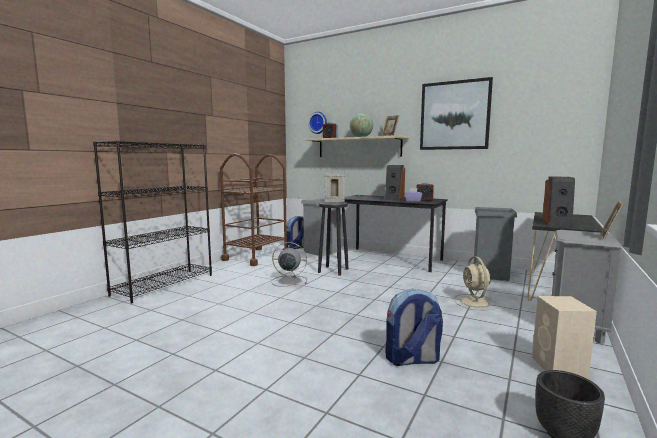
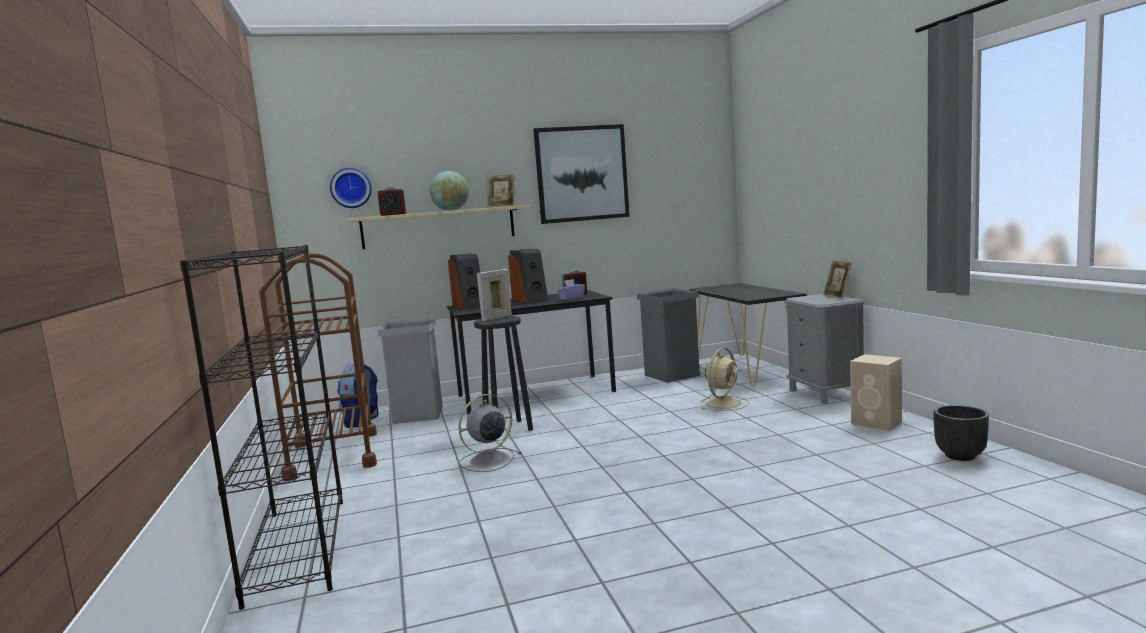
camera: 45 degrees left, 0 degrees up
(412, 360) = (799, 464): backpack -> none
(475, 303) = (724, 403): beige fan -> beige fan turned 90 degrees counterclockwise
(557, 223) = (752, 294): speaker -> speaker (469, 306)

